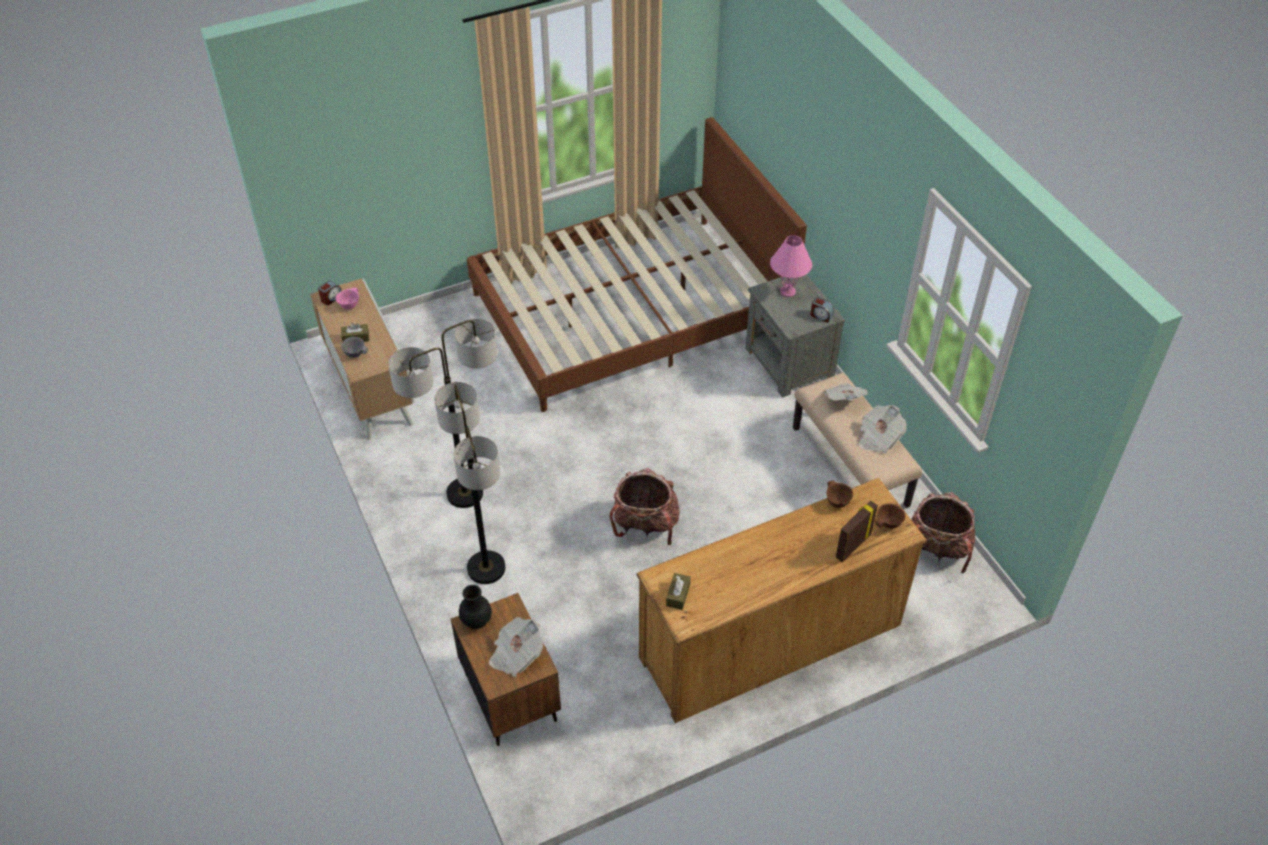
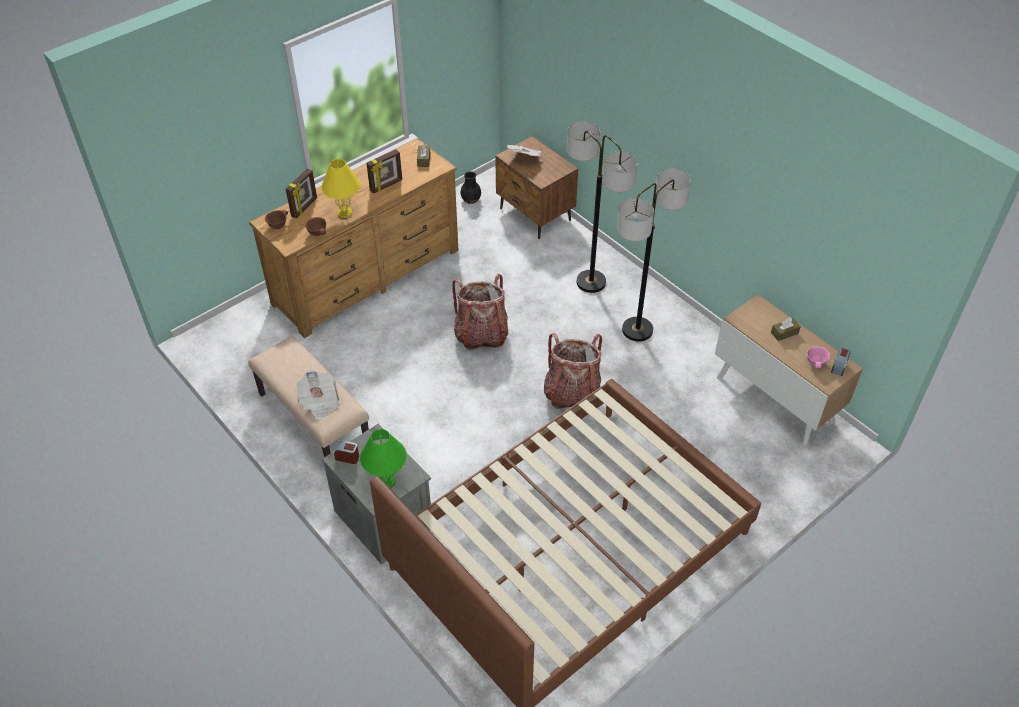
camera: 165 degrees right, 0 degrees up
(355, 354) = (773, 318): grey bowl -> none
(476, 620) = (560, 170): black vase -> black vase (471, 200)
(739, 559) = (386, 186): none -> picture frame
(788, 292) = (386, 480): pink table lamp -> green table lamp
(799, 526) = (345, 213): none -> yellow table lamp
(878, 438) = (286, 372): newspaper -> none
(936, 550) = (238, 363): backpack -> backpack (572, 393)

